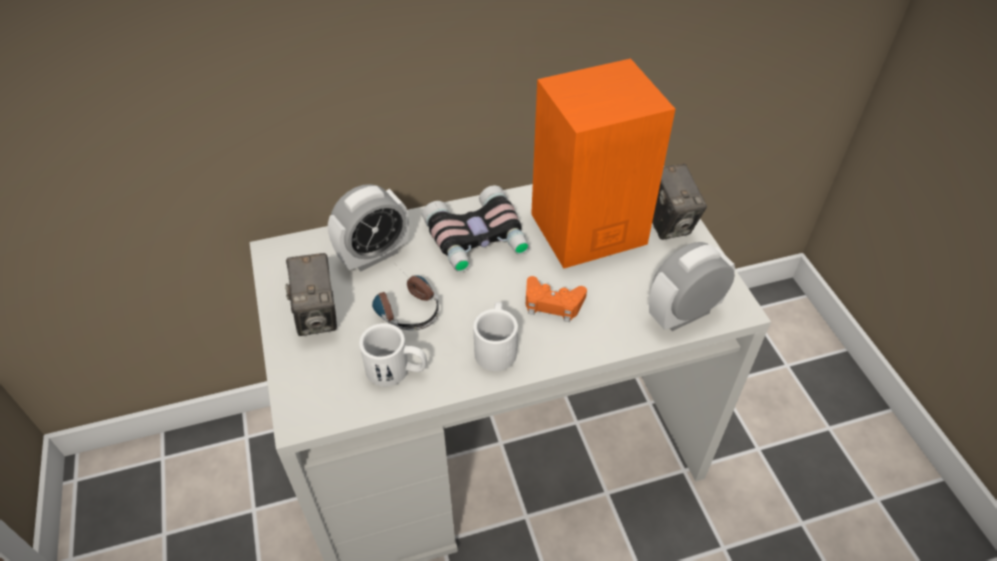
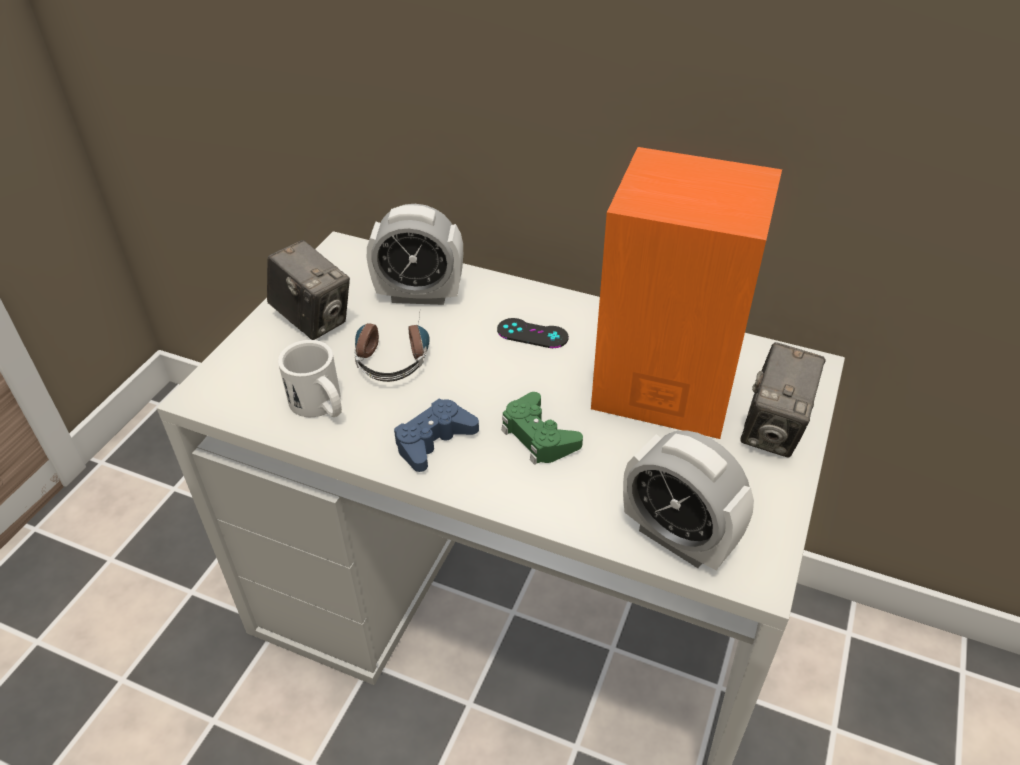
camera: 40 degrees right, 5 degrees down
(318, 315) = (313, 319): camera -> camera turned 75 degrees counterclockwise
(478, 240) = (532, 333): binoculars -> black game controller
(496, 346) = (434, 441): white mug -> blue game controller
(553, 303) = (538, 436): orange game controller -> green game controller
(683, 314) = (677, 538): alarm clock -> alarm clock turned 150 degrees counterclockwise

